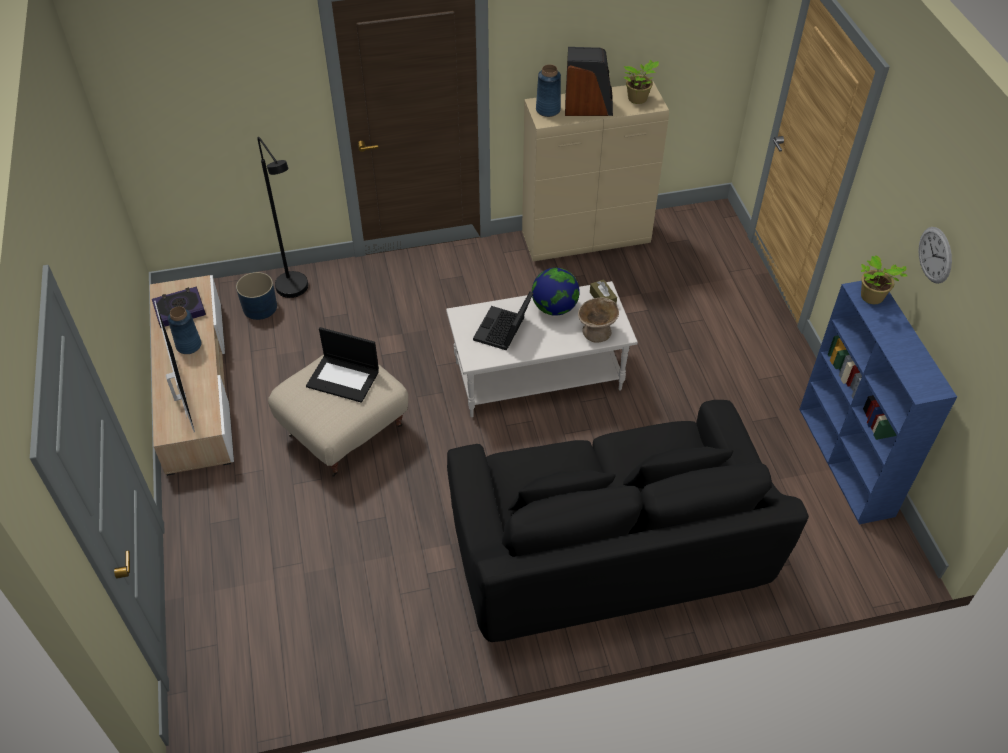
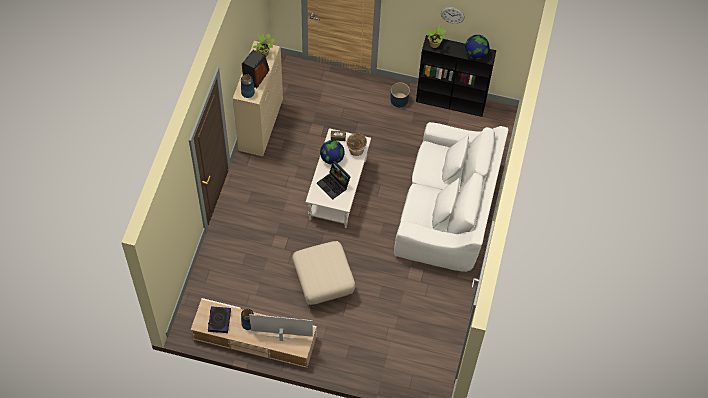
camera: 65 degrees left, 10 degrees up
(260, 307) = (216, 291): blue planter -> blue planter (399, 100)
(295, 292) = (215, 270): black floor lamp -> none
(344, 378) = (320, 261): laptop -> none
(607, 553) = (447, 211): black sofa -> white sofa
(846, 462) = (451, 102): blue bookcase -> black bookcase
(913, 367) = (475, 54): none -> globe

